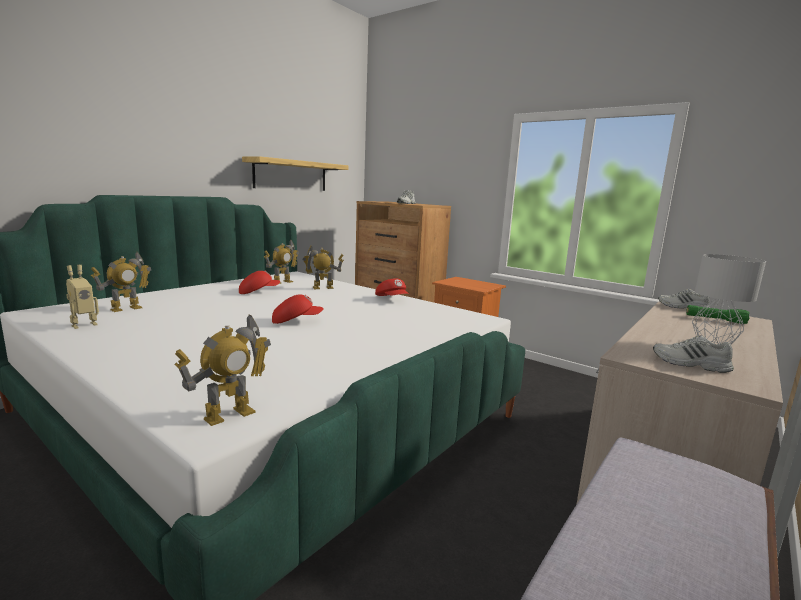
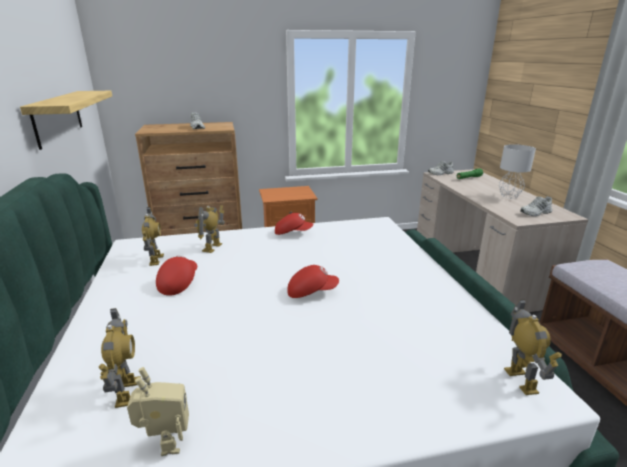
camera: 50 degrees left, 10 degrees up
(296, 321) = (311, 291): red cap -> red cap turned 60 degrees clockwise

